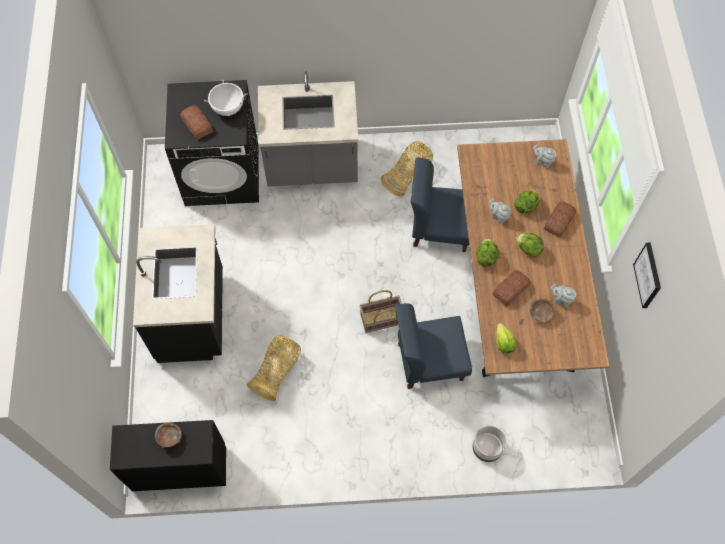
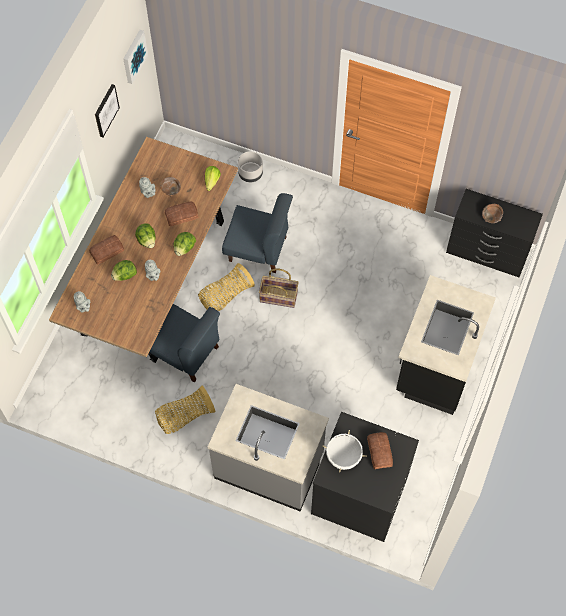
camera: 155 degrees left, 0 degrees up
(277, 371) = (383, 291): basket -> basket (225, 296)
(668, 353) = (133, 56): none -> picture

